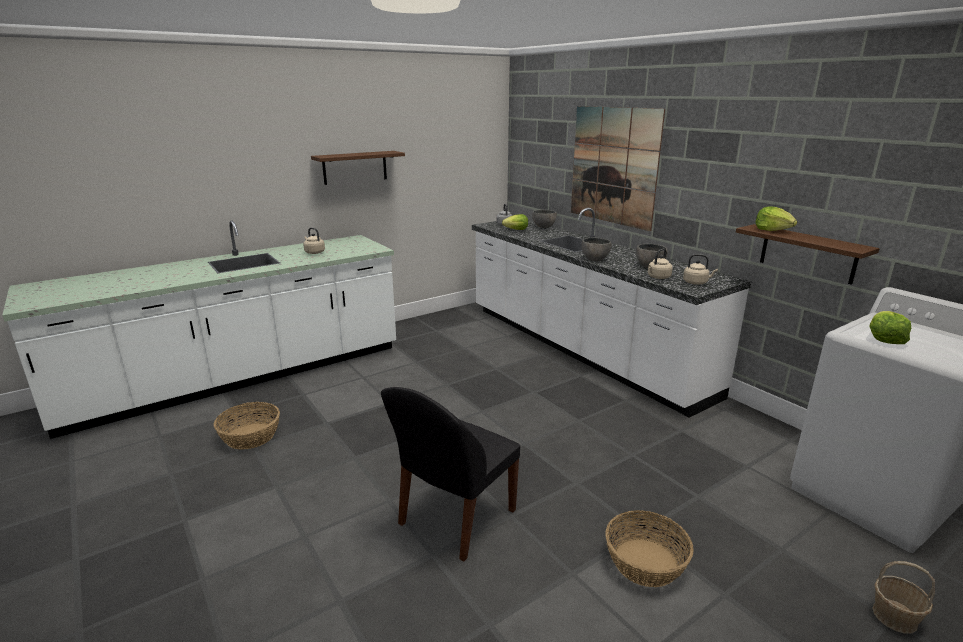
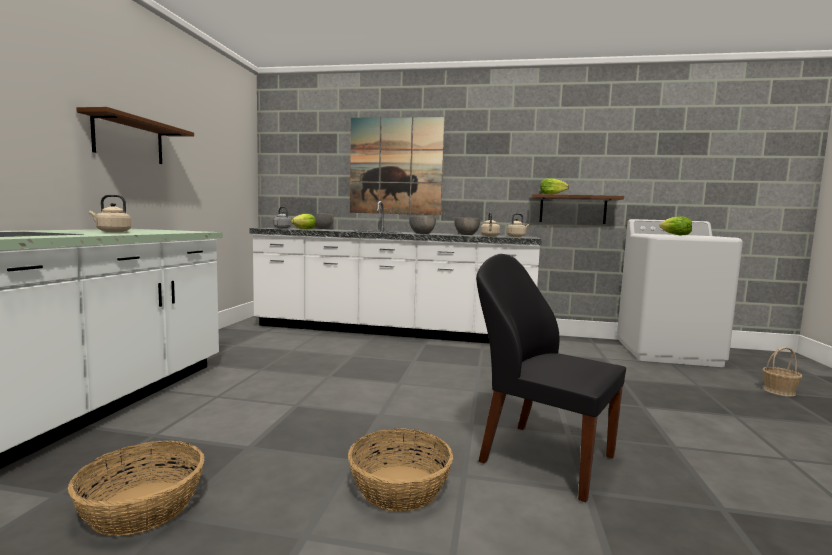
camera: 45 degrees left, 15 degrees down
(455, 519) = (543, 458): black chair -> black chair turned 135 degrees clockwise
(645, 562) = (680, 420): basket -> basket (399, 487)

